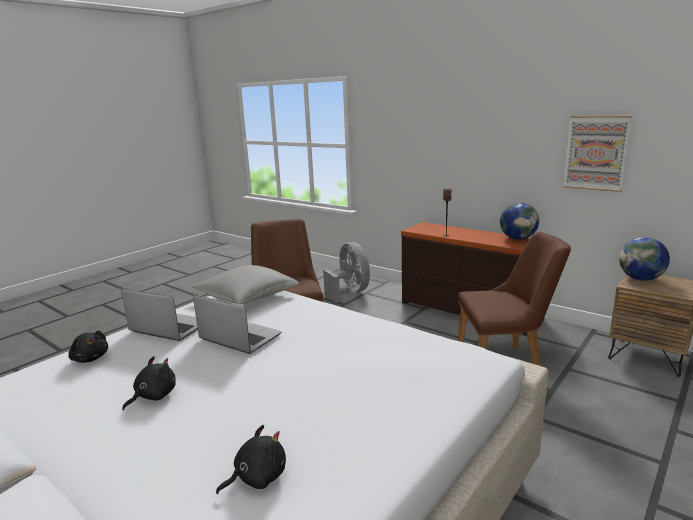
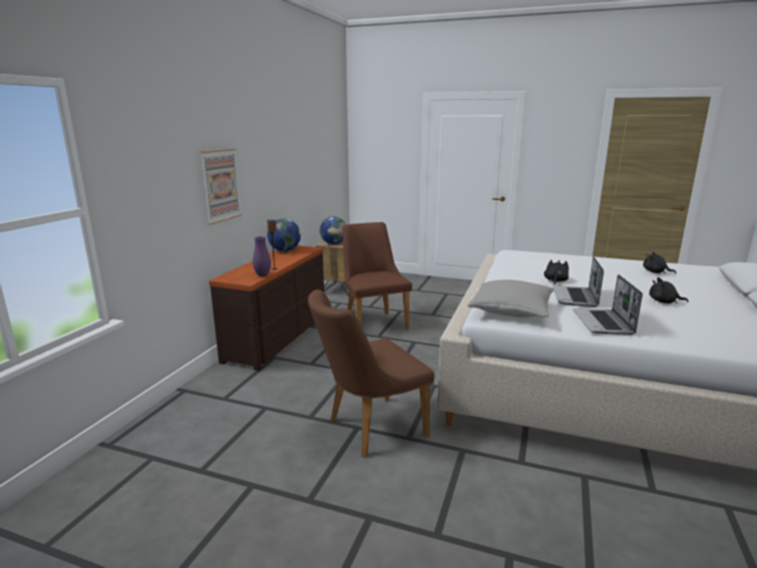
camera: 110 degrees left, 0 degrees up
(90, 358) = (683, 335): black plush toy -> black plush toy (555, 281)
(349, 292) = (220, 411): grey fan -> none
(428, 232) = (262, 275): none -> purple vase
(596, 153) = (293, 168): picture -> picture (220, 185)

